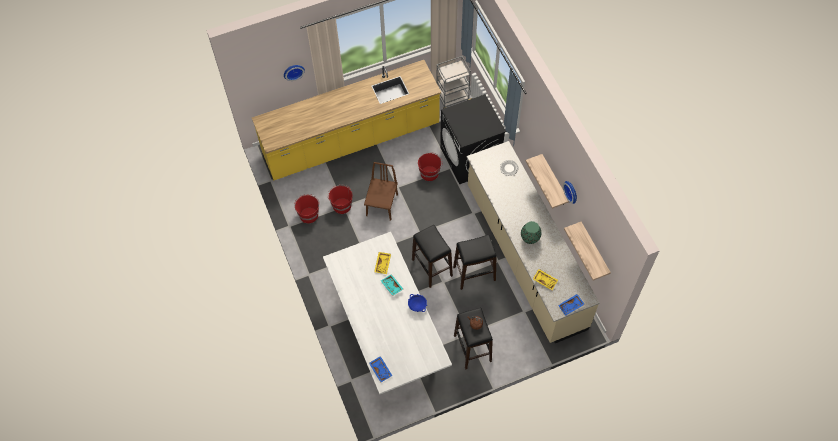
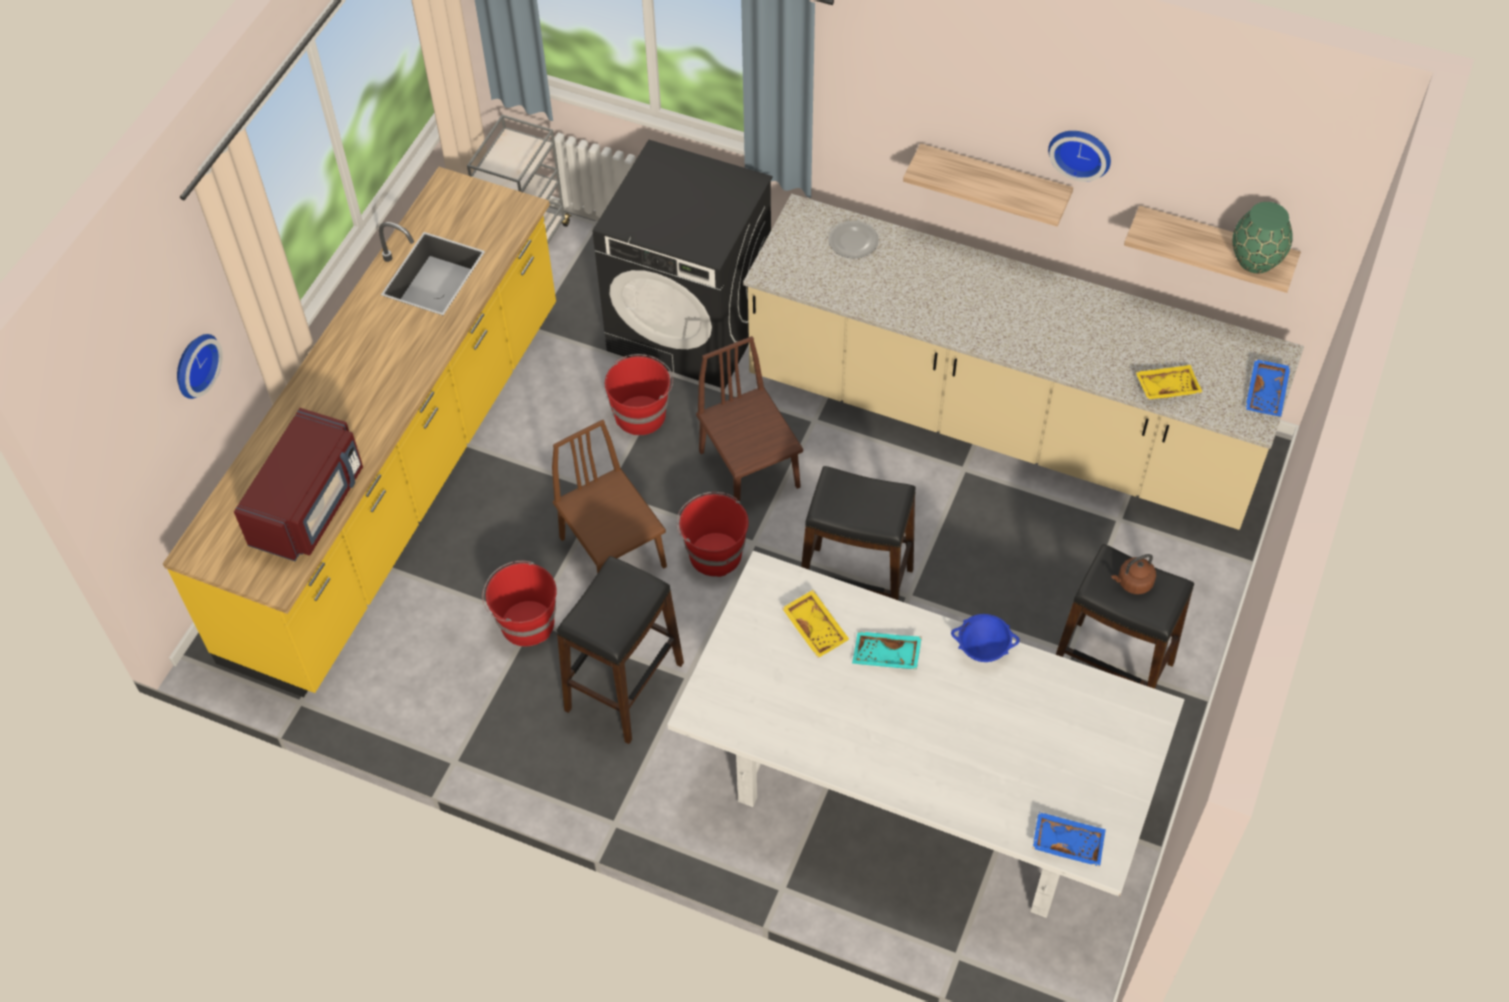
camera: 45 degrees left, 5 degrees down
(297, 130) = (310, 505): none -> red microwave
(309, 215) = (473, 701): red bucket -> red bucket (714, 553)
(440, 212) = (749, 469): none -> brown chair
(474, 273) = (948, 528): black stool -> black stool (624, 686)
(530, 238) = (1047, 334): green vase -> green vase (1256, 259)

